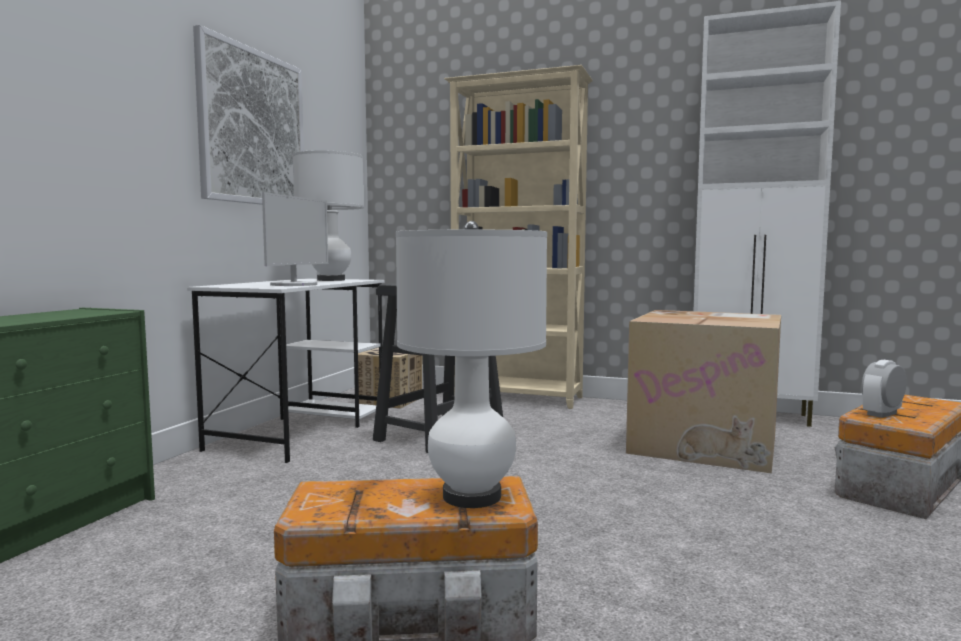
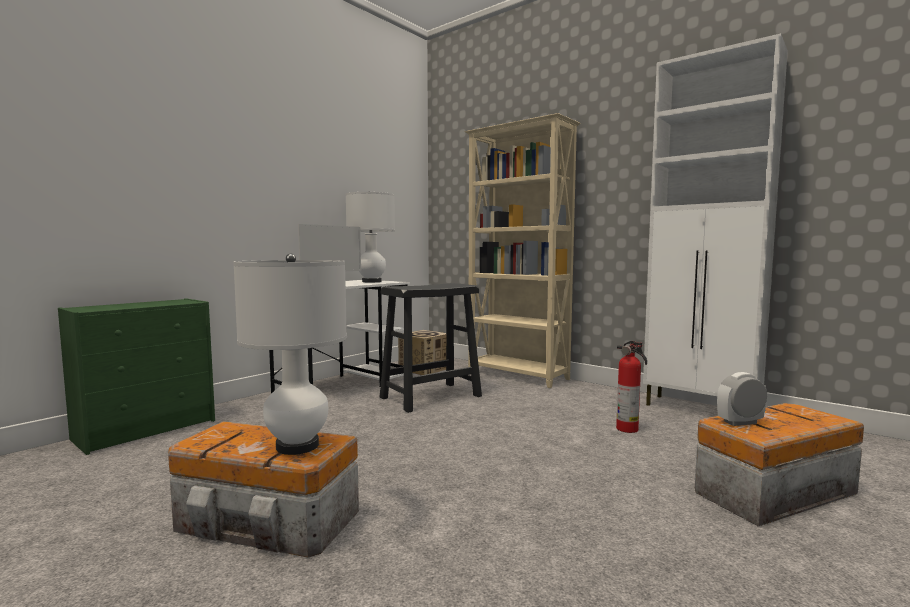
camera: 20 degrees right, 0 degrees up
(253, 128) = (322, 178): picture -> none
(706, 443) = (628, 429): cardboard box -> fire extinguisher

